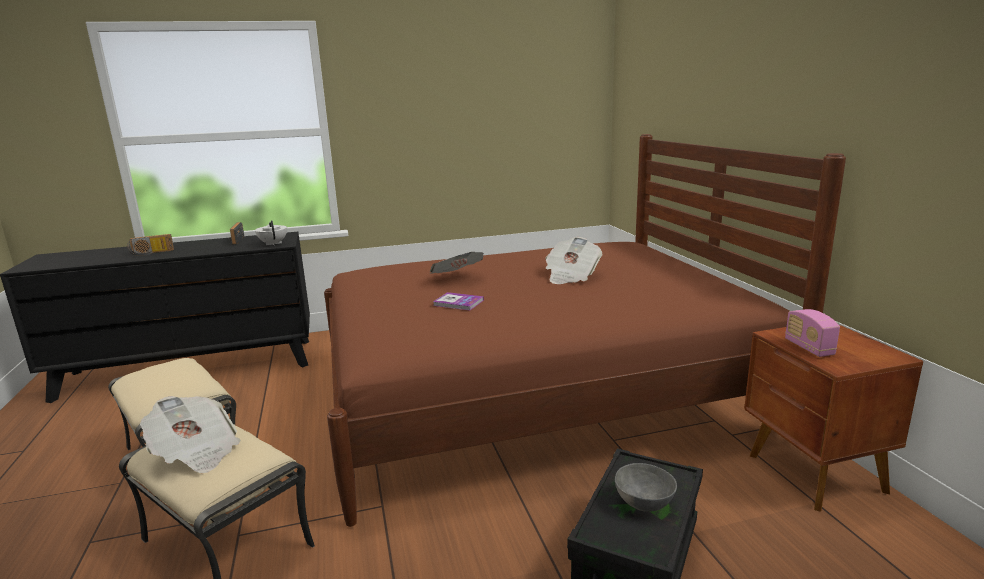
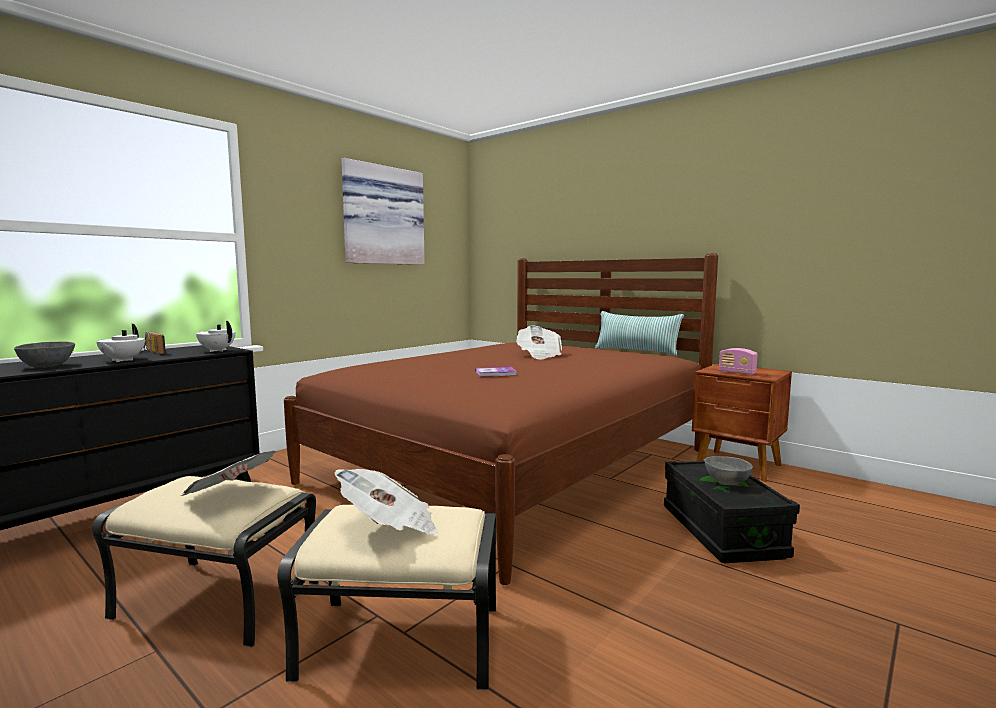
camera: 35 degrees left, 10 degrees down
(151, 253) = (48, 366): radio -> grey bowl
(197, 251) = (122, 360): none -> white teapot
(457, 278) = (453, 363): newspaper -> newspaper (231, 495)
(483, 90) = (382, 216): none -> picture
(730, 281) = (636, 351): none -> pillow

